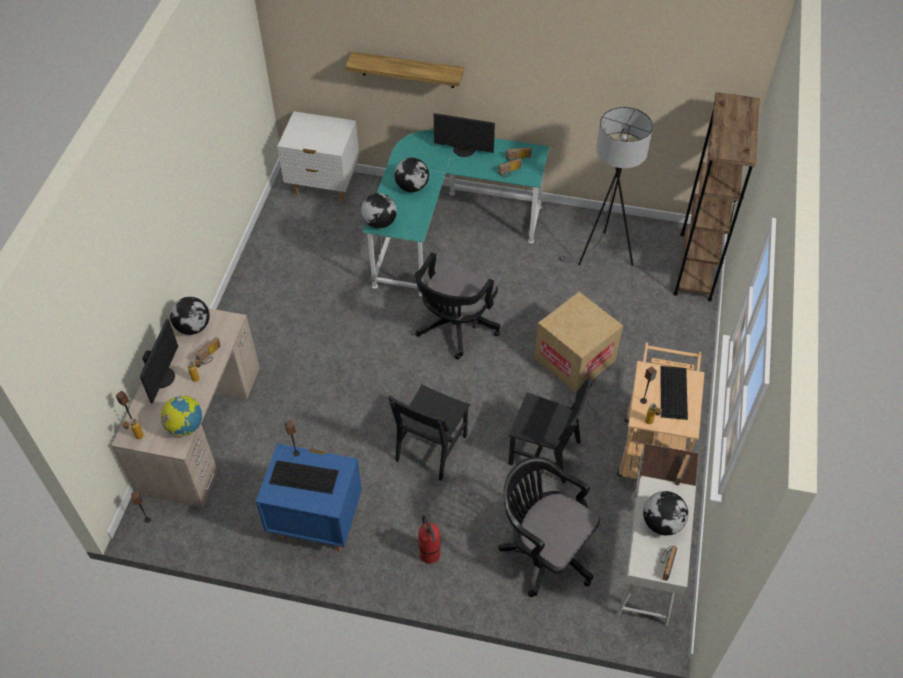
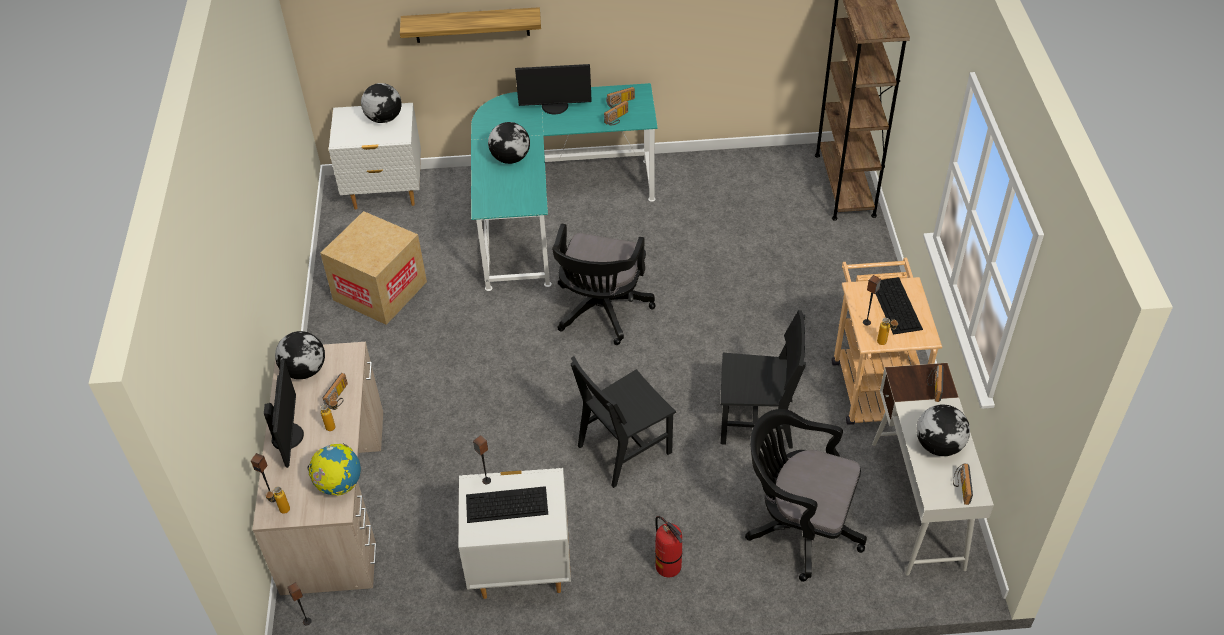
camera: 15 degrees left, 5 degrees down
(317, 524) = (521, 569): blue nightstand -> white nightstand
(379, 222) = (487, 204): globe -> globe (384, 118)
(431, 448) = (624, 449): black chair -> black chair turned 45 degrees clockwise
(574, 359) = (751, 313): cardboard box -> cardboard box (380, 291)
(601, 256) = (737, 198): grey floor lamp -> none

